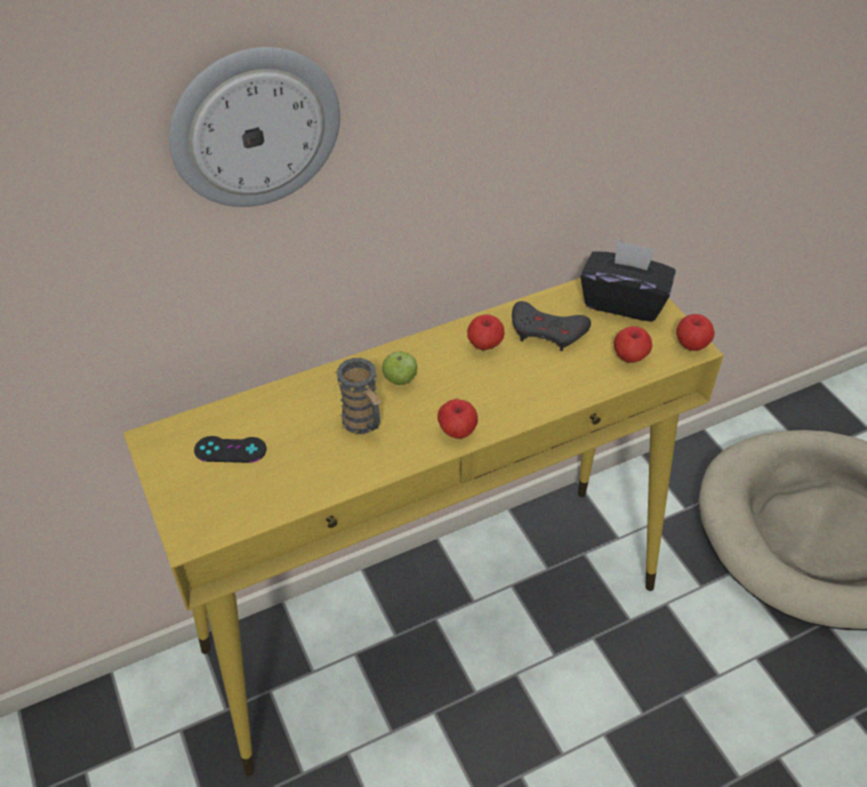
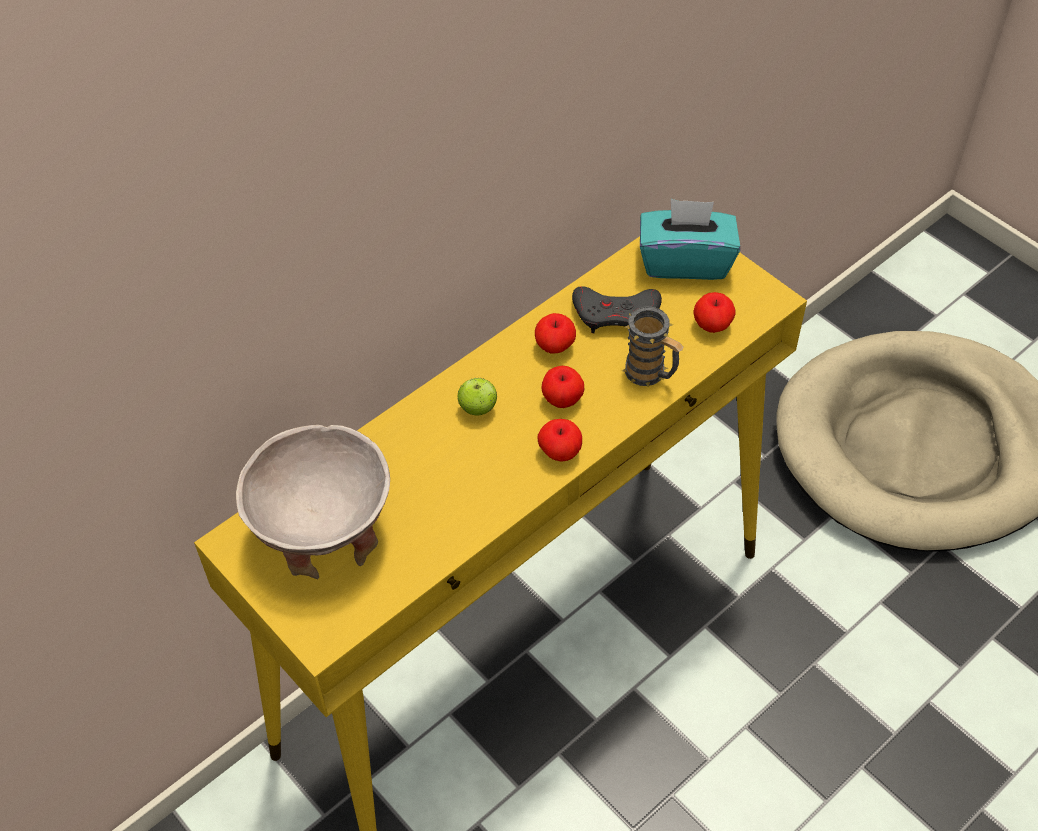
camera: 15 degrees left, 5 degrees up
(230, 450) = (324, 533): black game controller -> beige bowl
(255, 127) = (305, 188): wall clock -> none
(364, 424) = (458, 469): mug -> mug (651, 374)
(623, 301) = (685, 261): black tissue box -> turquoise tissue box
(691, 344) = (771, 296): apple -> apple (562, 399)

